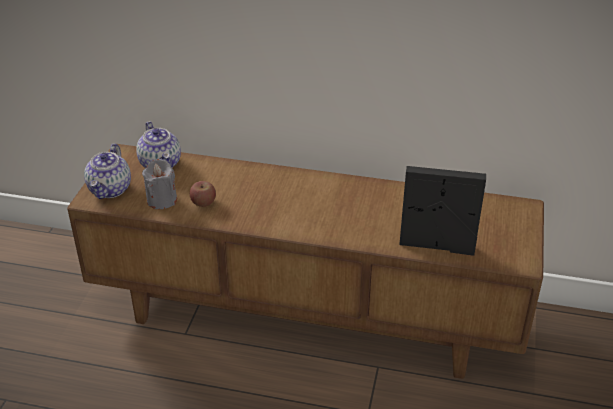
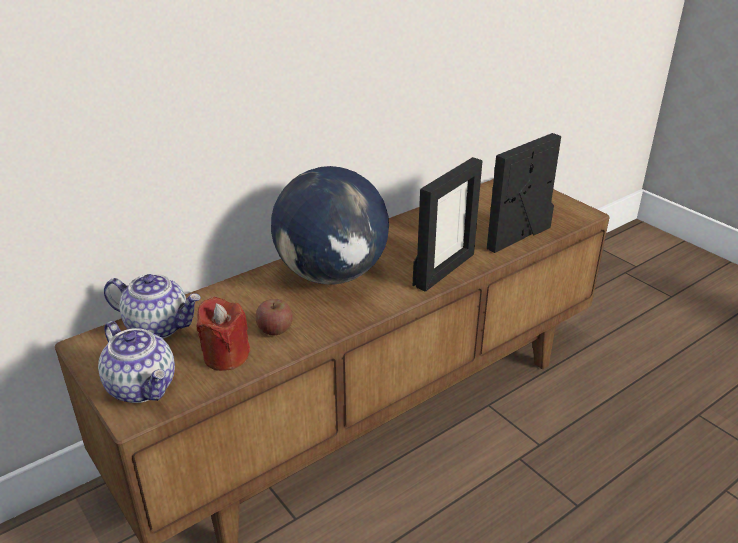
camera: 50 degrees left, 5 degrees down
(162, 200) = (226, 356): grey candle -> red candle
(282, 192) = (332, 275): none -> globe
(347, 233) = (444, 269): none -> picture frame

